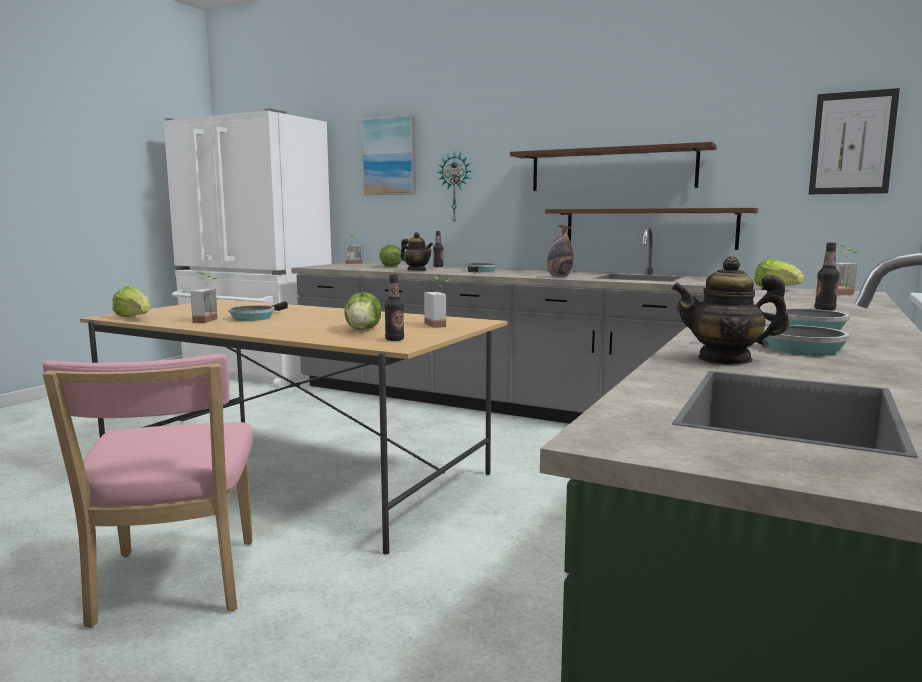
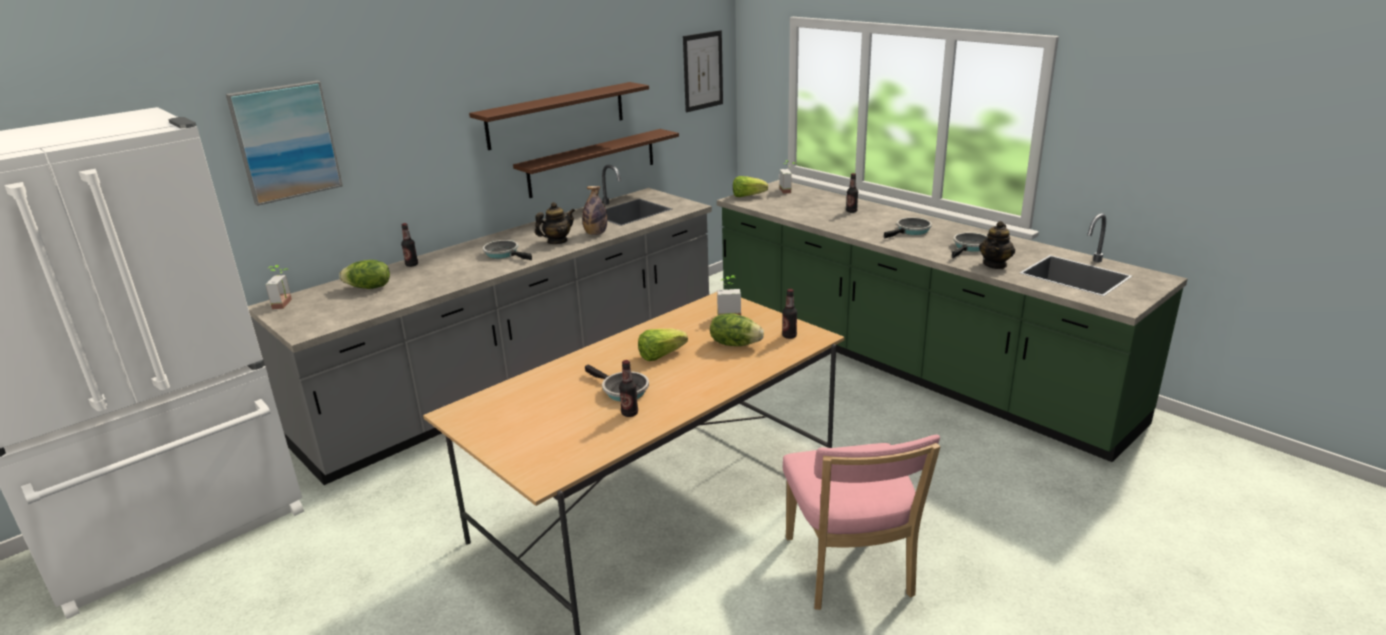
camera: 70 degrees left, 15 degrees up
(134, 318) = (571, 461): lettuce -> lettuce (661, 355)
(174, 586) = (850, 571): pink chair -> pink chair turned 75 degrees clockwise
(210, 320) = (629, 413): potted plant -> bottle
(417, 270) = (454, 279): teapot -> teapot (557, 241)
(455, 187) = (395, 165): wall clock -> none

